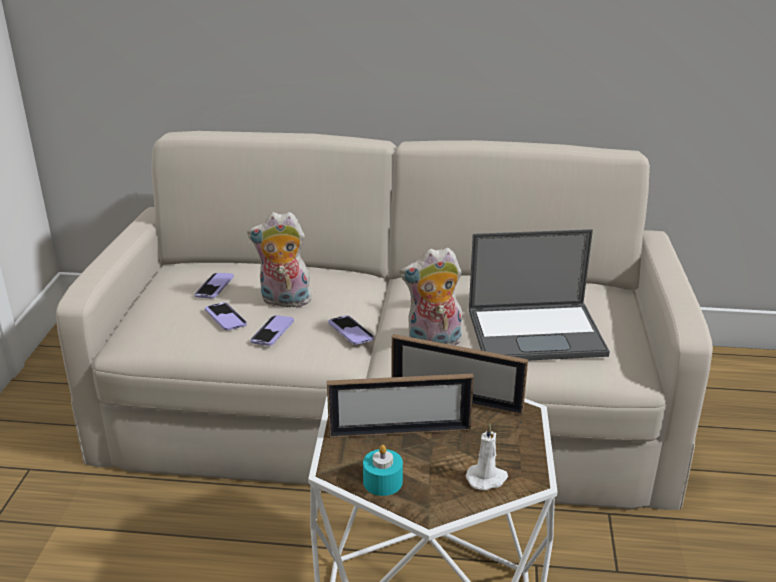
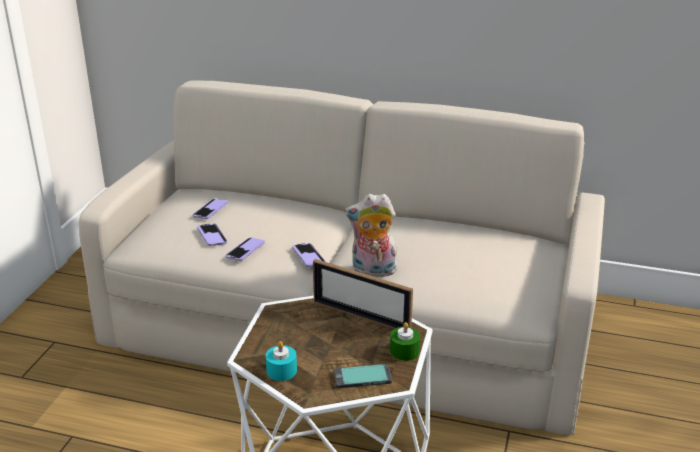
camera: 10 degrees right, 0 degrees up
(284, 301) = (262, 227): plush toy -> none
(400, 432) = (308, 336): picture frame -> none
(487, 478) = (362, 377): white candle -> phone
(525, 438) = (404, 351): none -> green candle
(537, 332) = (461, 271): laptop -> none

